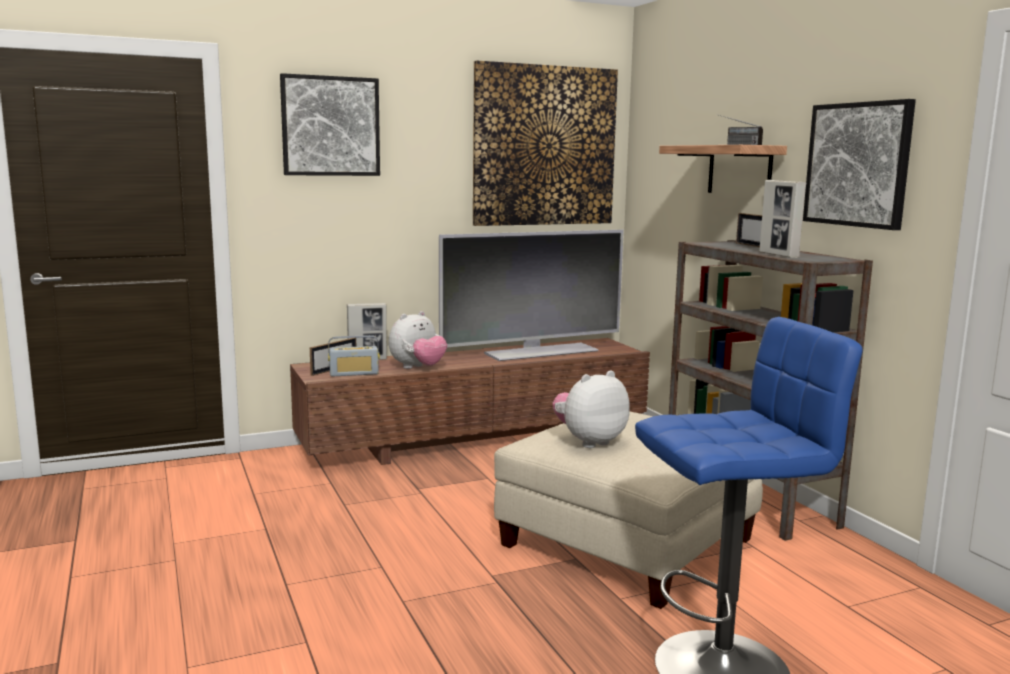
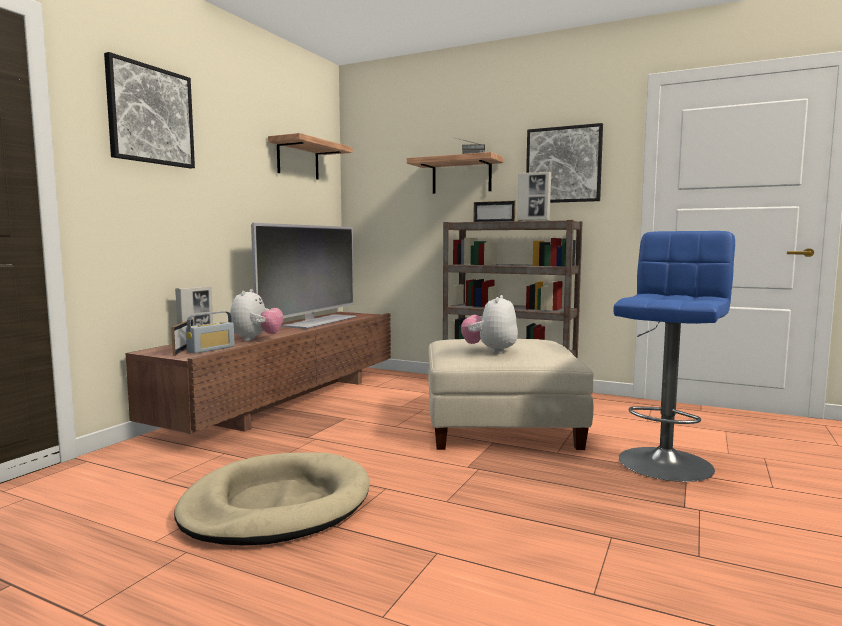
camera: 40 degrees left, 5 degrees down
(282, 547) = (276, 505): none -> beige dog bed
(544, 146) = (298, 159): picture -> shelf

